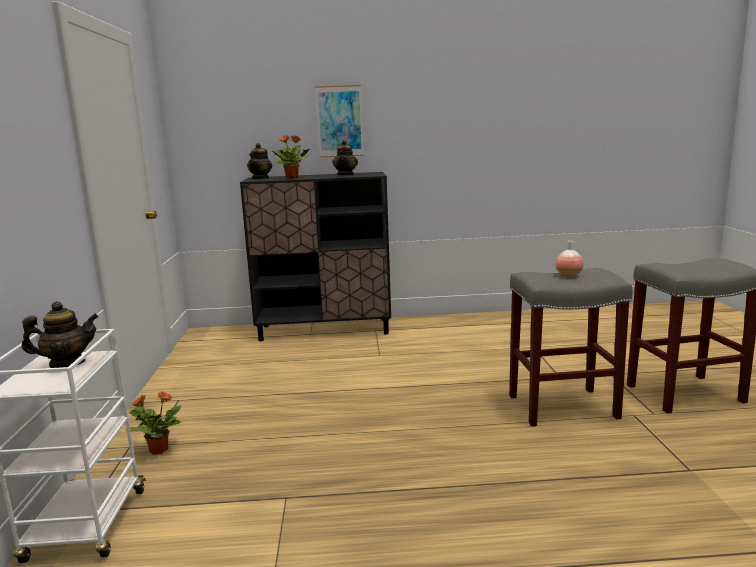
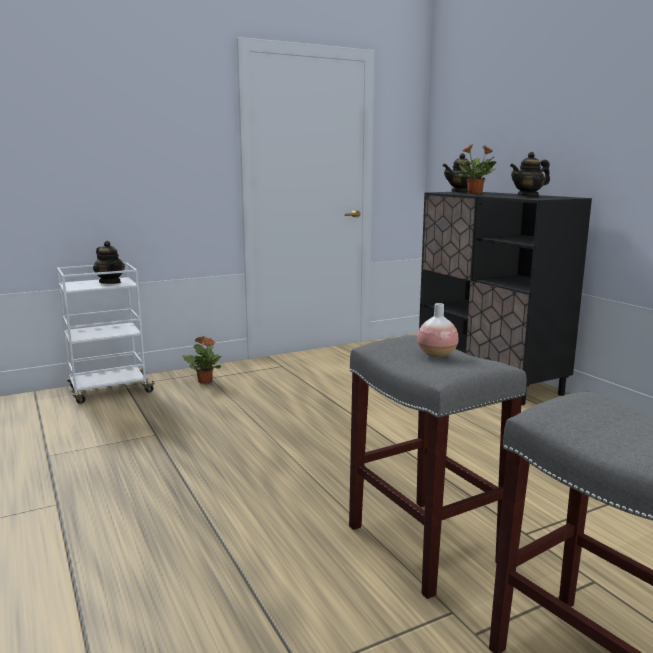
camera: 65 degrees right, 0 degrees up
(340, 121) = (559, 129): picture -> none

